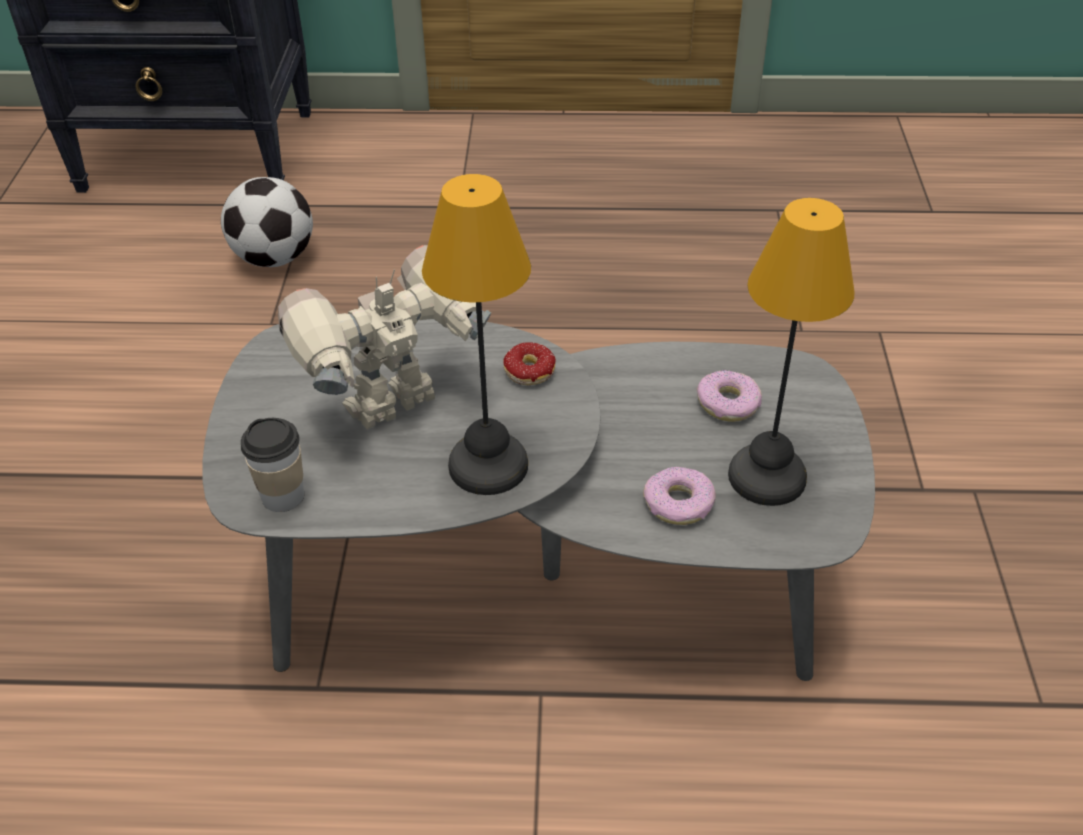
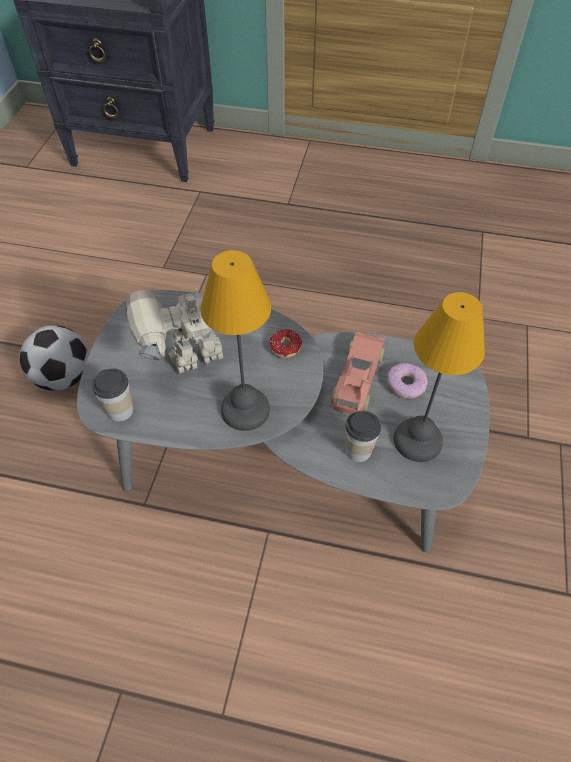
camera: 10 degrees right, 10 degrees up
(275, 258) = (174, 224): football -> football (64, 377)
(651, 405) = (357, 378): none -> toy car
(679, 504) = (358, 451): donut -> cup

